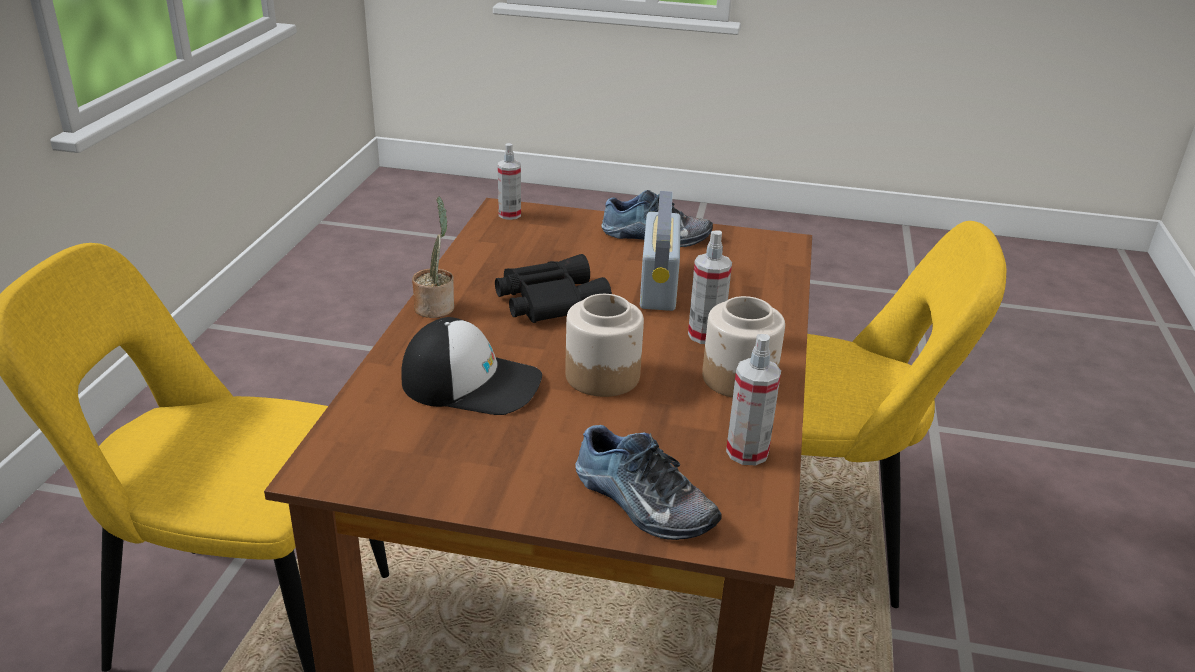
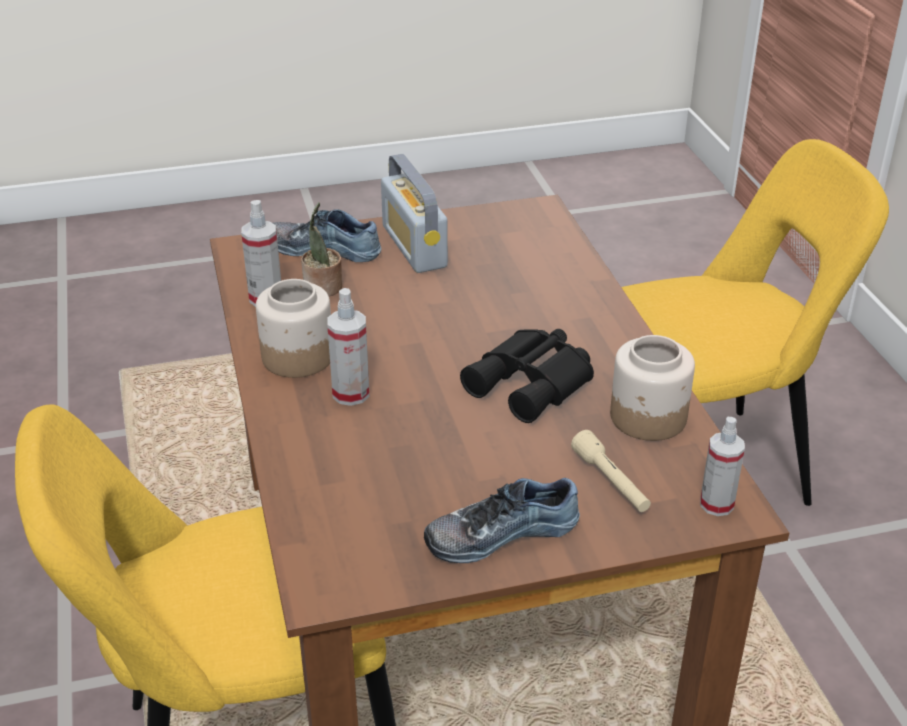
camera: 155 degrees right, 5 degrees up
(436, 307) = (625, 342): potted plant -> potted plant (323, 288)
(472, 382) = (512, 287): cap -> none
(560, 238) = (611, 482): none -> beige flashlight
(602, 375) = (416, 323): jar -> jar (648, 417)
(658, 285) = (438, 444): radio -> radio (414, 246)

